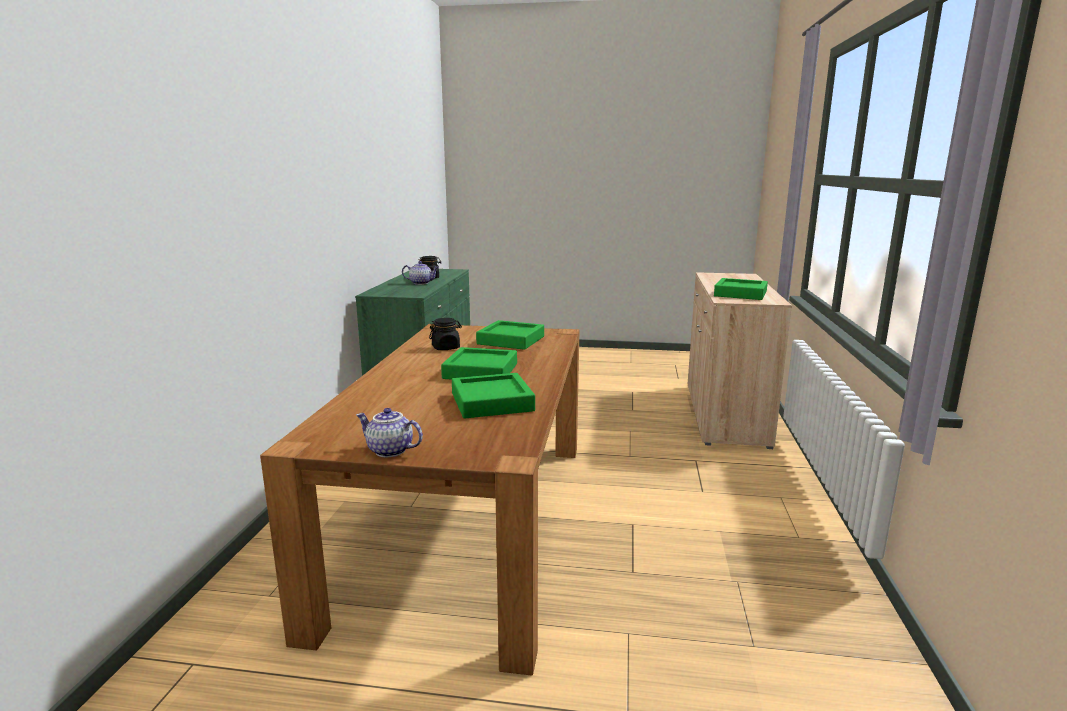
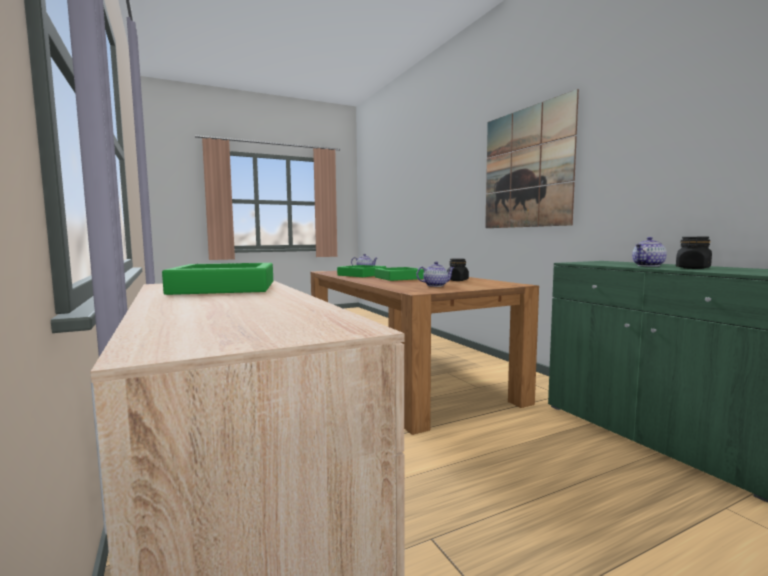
camera: 145 degrees right, 10 degrees down
(273, 182) = (526, 168): none -> picture
(511, 340) = (435, 285): green tray -> teapot

